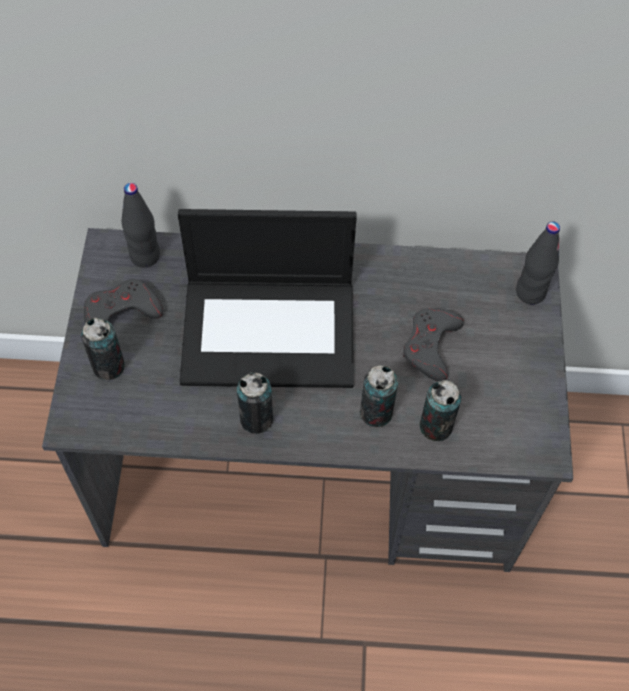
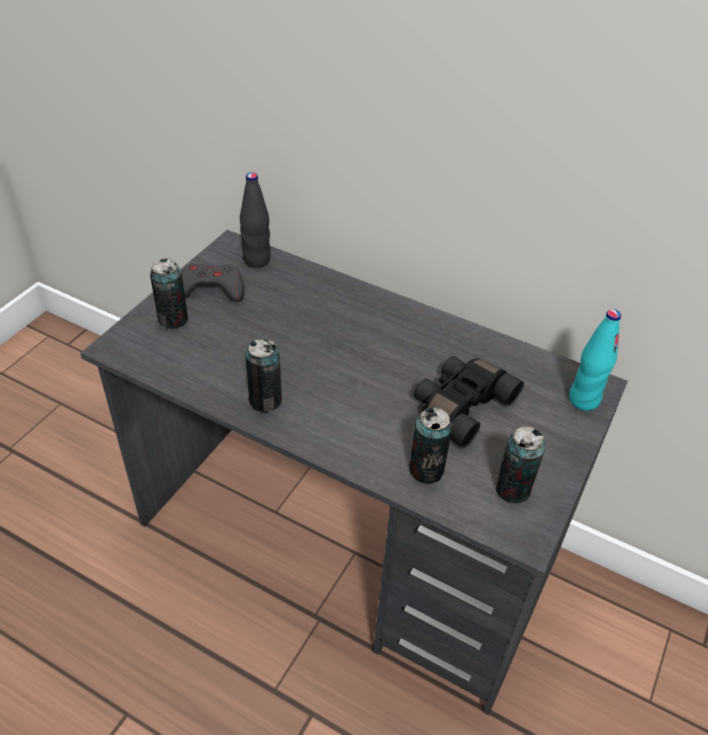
camera: 25 degrees right, 15 degrees down
(271, 331) = (322, 343): laptop -> none
(376, 412) = (376, 437): can -> can (512, 489)
(431, 346) = (460, 406): grey game controller -> black binoculars
(530, 292) = (583, 400): black bottle -> turquoise bottle

